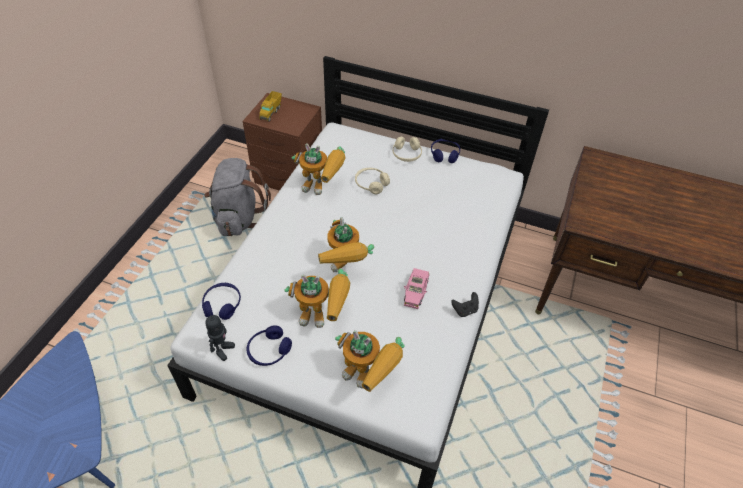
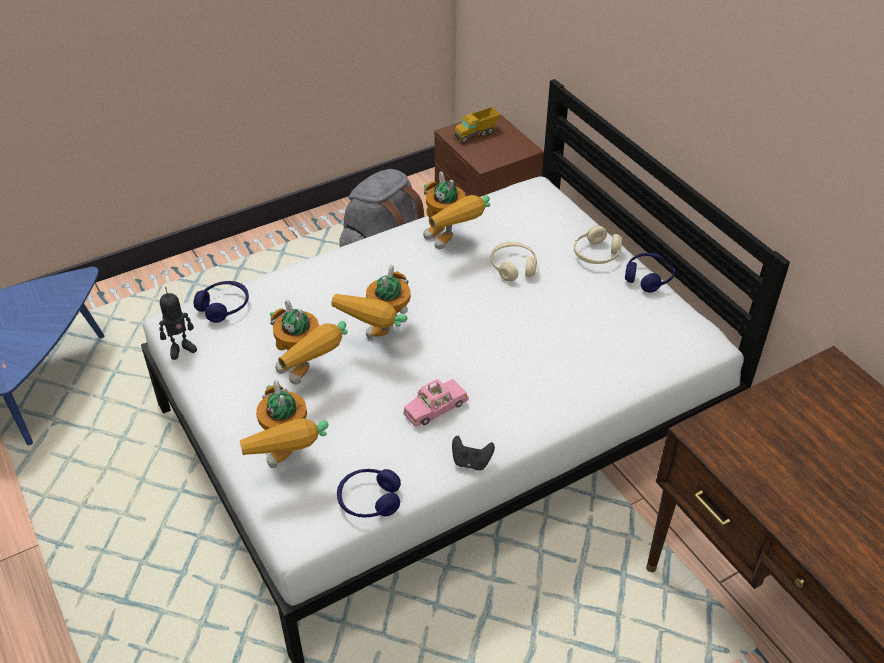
camera: 40 degrees right, 5 degrees down
(269, 351) = (221, 375): blue headphones -> blue headphones (369, 500)

